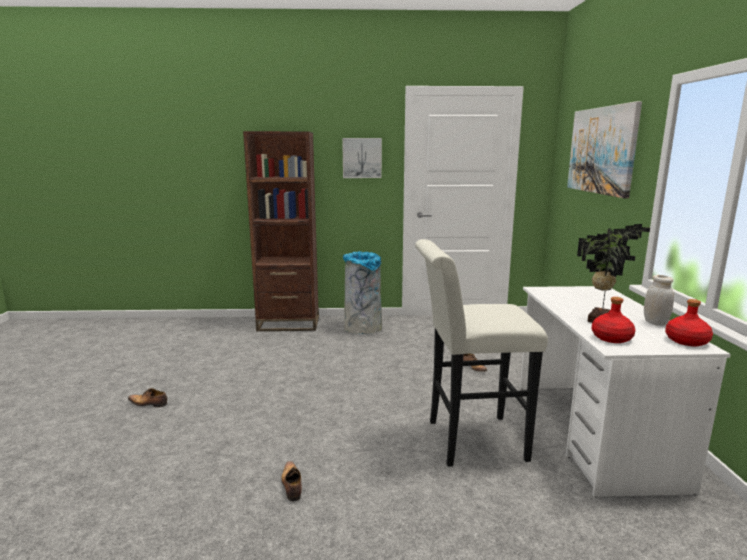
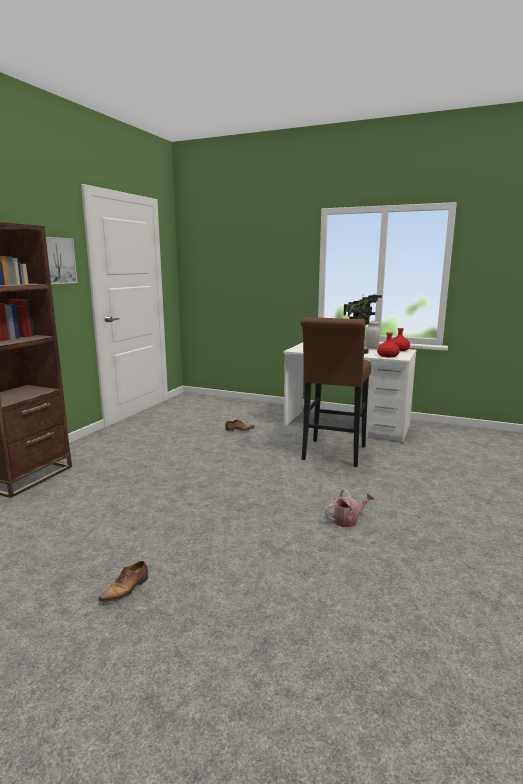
camera: 65 degrees left, 0 degrees up
(292, 485) = (348, 520): shoe -> watering can
(362, 328) = (107, 447): grey trash can -> none
(468, 440) = (333, 455): white stool -> brown stool
(601, 150) = (250, 254): picture -> none

